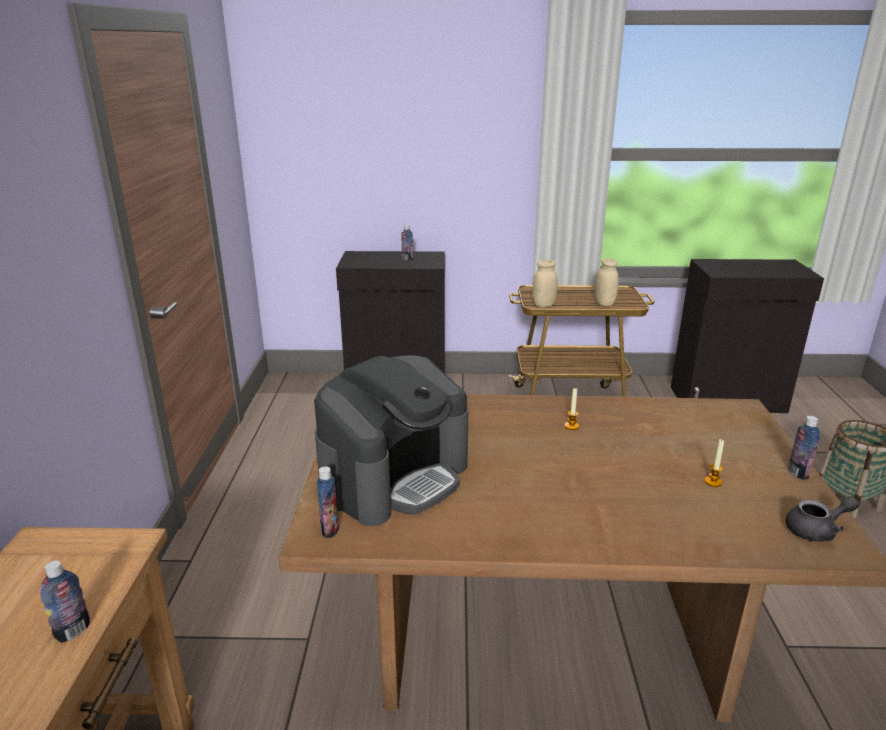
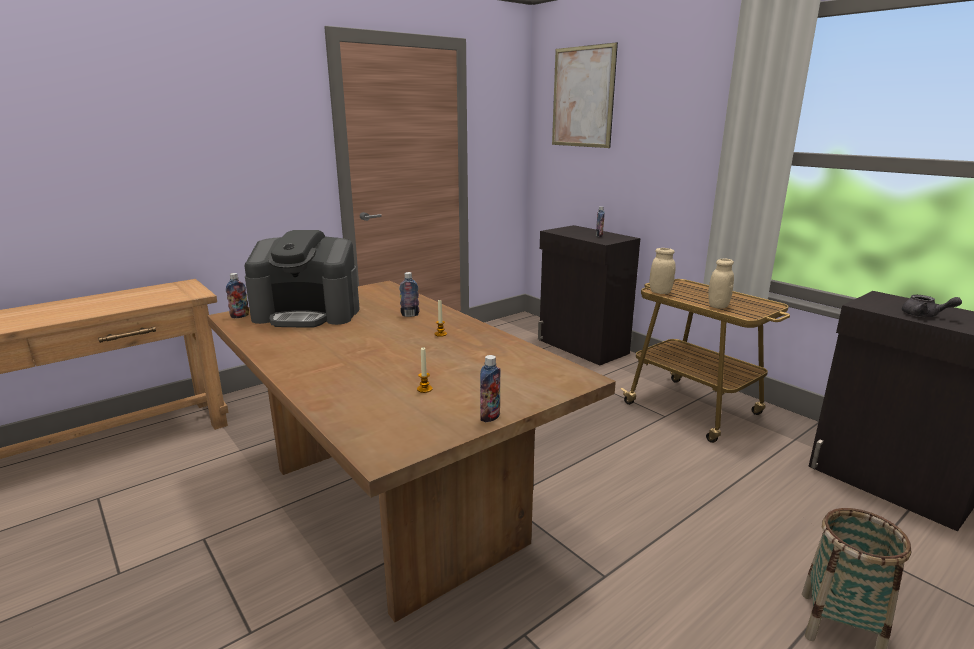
camera: 50 degrees right, 5 degrees down
(73, 631) = (129, 306): bottle -> bottle (410, 315)
(332, 93) = (582, 97): none -> picture
(816, 530) = (397, 438): grey teapot -> grey teapot (924, 315)

